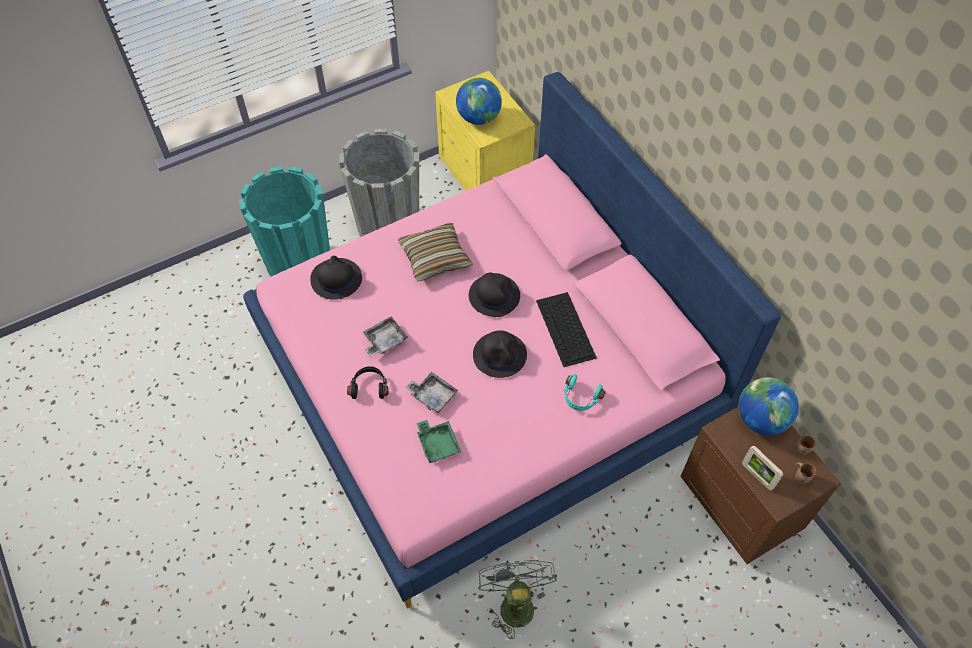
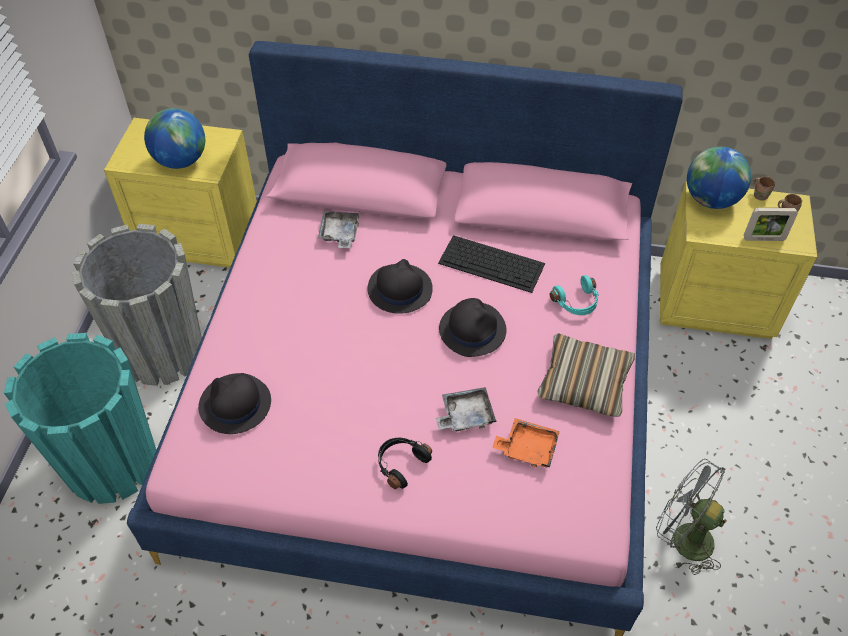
camera: 50 degrees left, 5 degrees down
(384, 340) = (359, 412): grey tray -> grey tray (339, 234)
(435, 258) = (303, 305): pillow -> pillow (584, 383)
(438, 444) = (527, 448): green tray -> orange tray
(741, 503) = (715, 303): brown nightstand -> yellow nightstand

